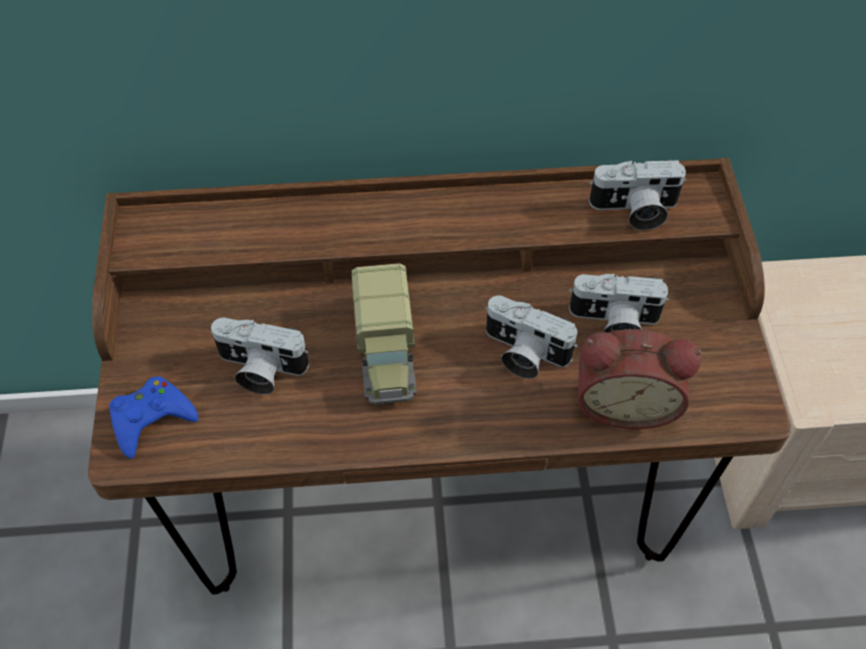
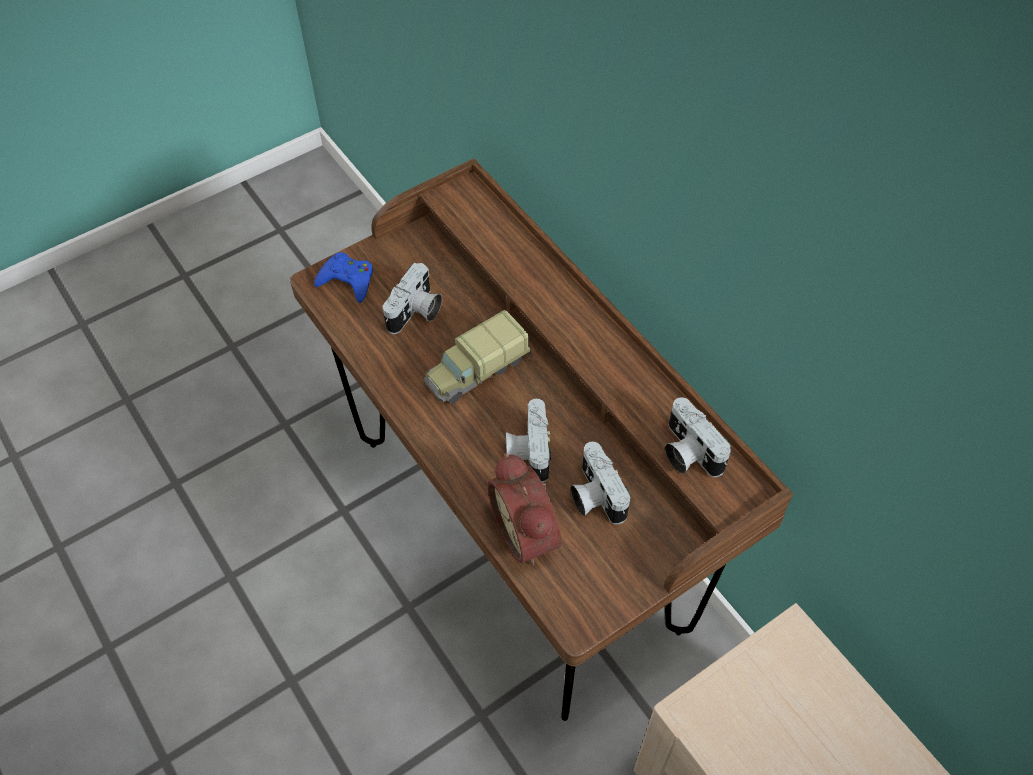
camera: 60 degrees right, 0 degrees up
(259, 370) = (416, 313): camera -> camera turned 135 degrees counterclockwise

